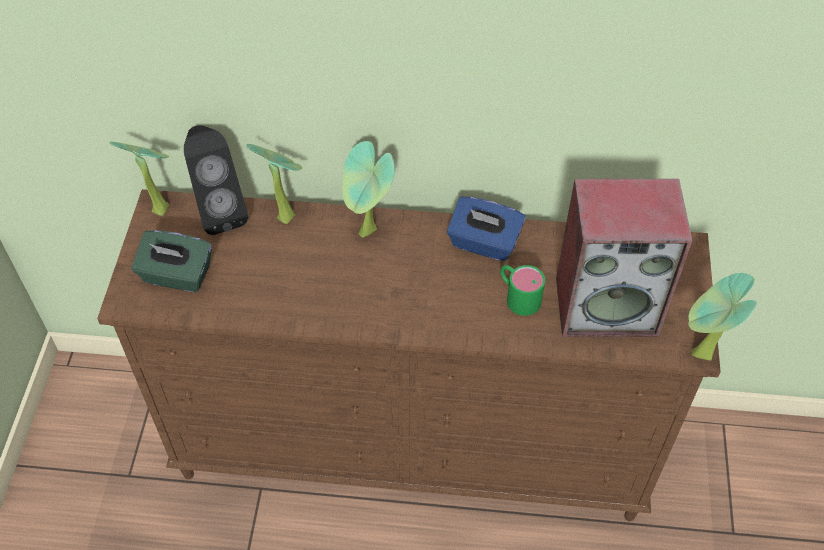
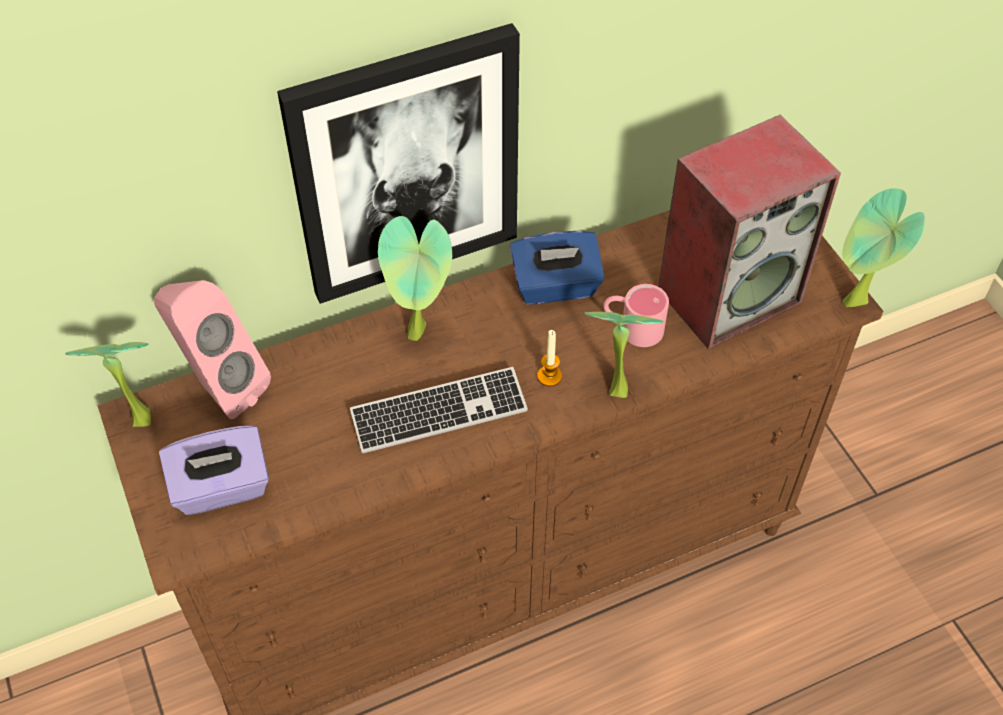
camera: 30 degrees left, 0 degrees up
(177, 276) = (222, 488): green tissue box -> purple tissue box
(219, 212) = (220, 388): black speaker -> pink speaker
(286, 214) = (305, 354): potted plant -> potted plant (614, 386)
(343, 292) = (439, 413): none -> keyboard
(388, 108) = (406, 167): none -> picture
(434, 303) = (549, 376): none -> candle
(517, 296) = (632, 327): green mug -> pink mug

